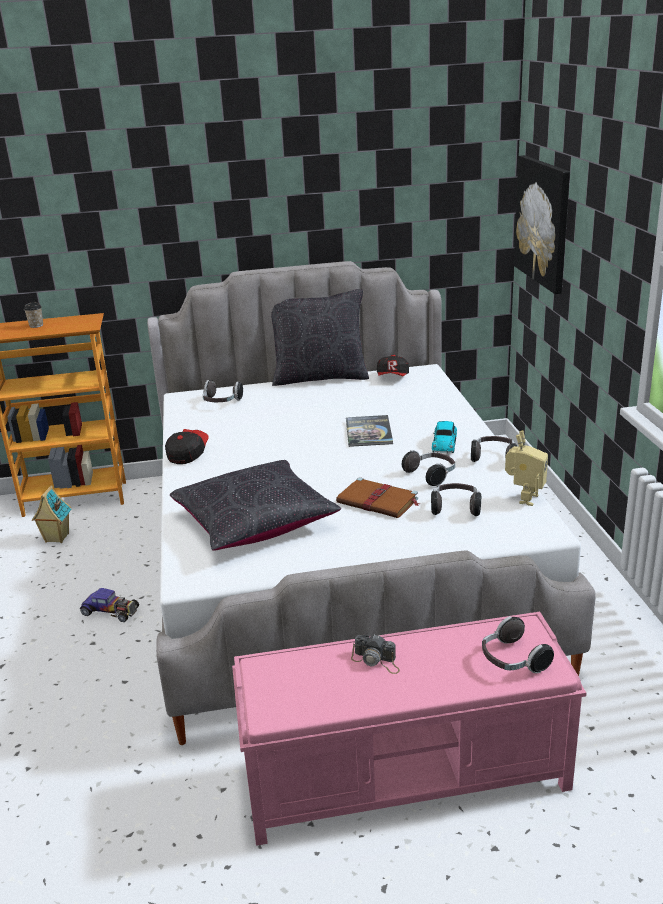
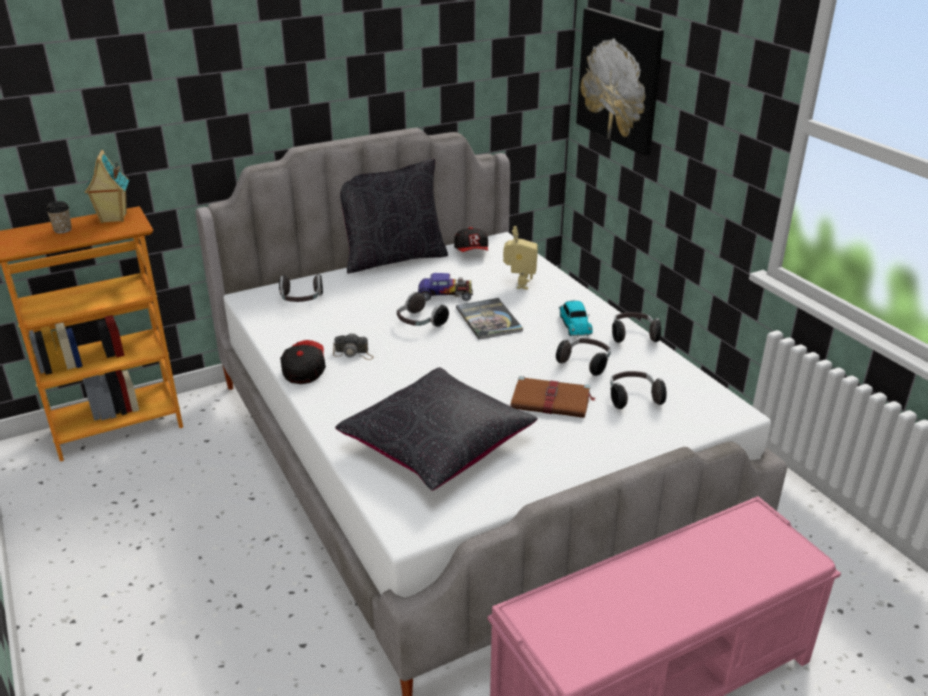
camera: 20 degrees left, 5 degrees up
(56, 538) = (121, 482): toy house -> toy house (113, 218)
(110, 611) = (239, 562): toy car -> toy car (445, 294)
(376, 661) = (641, 581): camera -> camera (353, 354)
(512, 661) = (767, 554): headphones -> headphones (420, 323)
(524, 498) = (690, 378): toy robot -> toy robot (519, 284)

